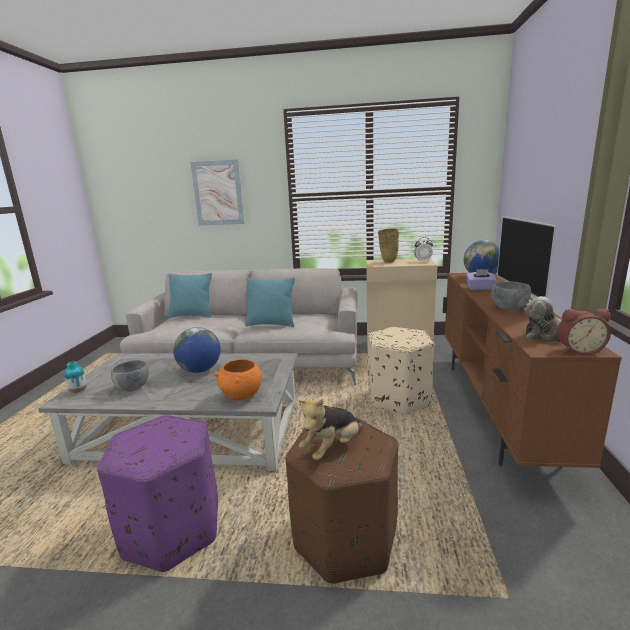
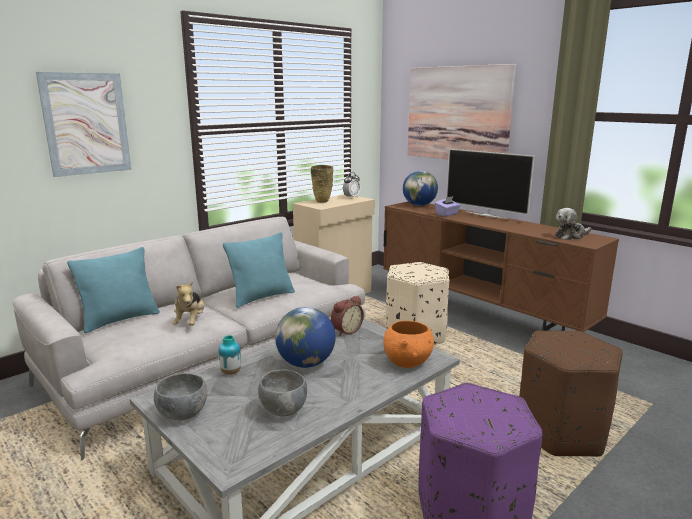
camera: 50 degrees left, 0 degrees up
(78, 391) = (220, 449): vase -> vase (231, 372)
(332, 448) = (574, 350): plush toy -> plush toy (190, 322)
(508, 308) = (504, 224): grey bowl -> grey bowl (182, 414)
(540, 176) = (457, 114): none -> picture
(578, 350) = (599, 240): alarm clock -> alarm clock (346, 331)

